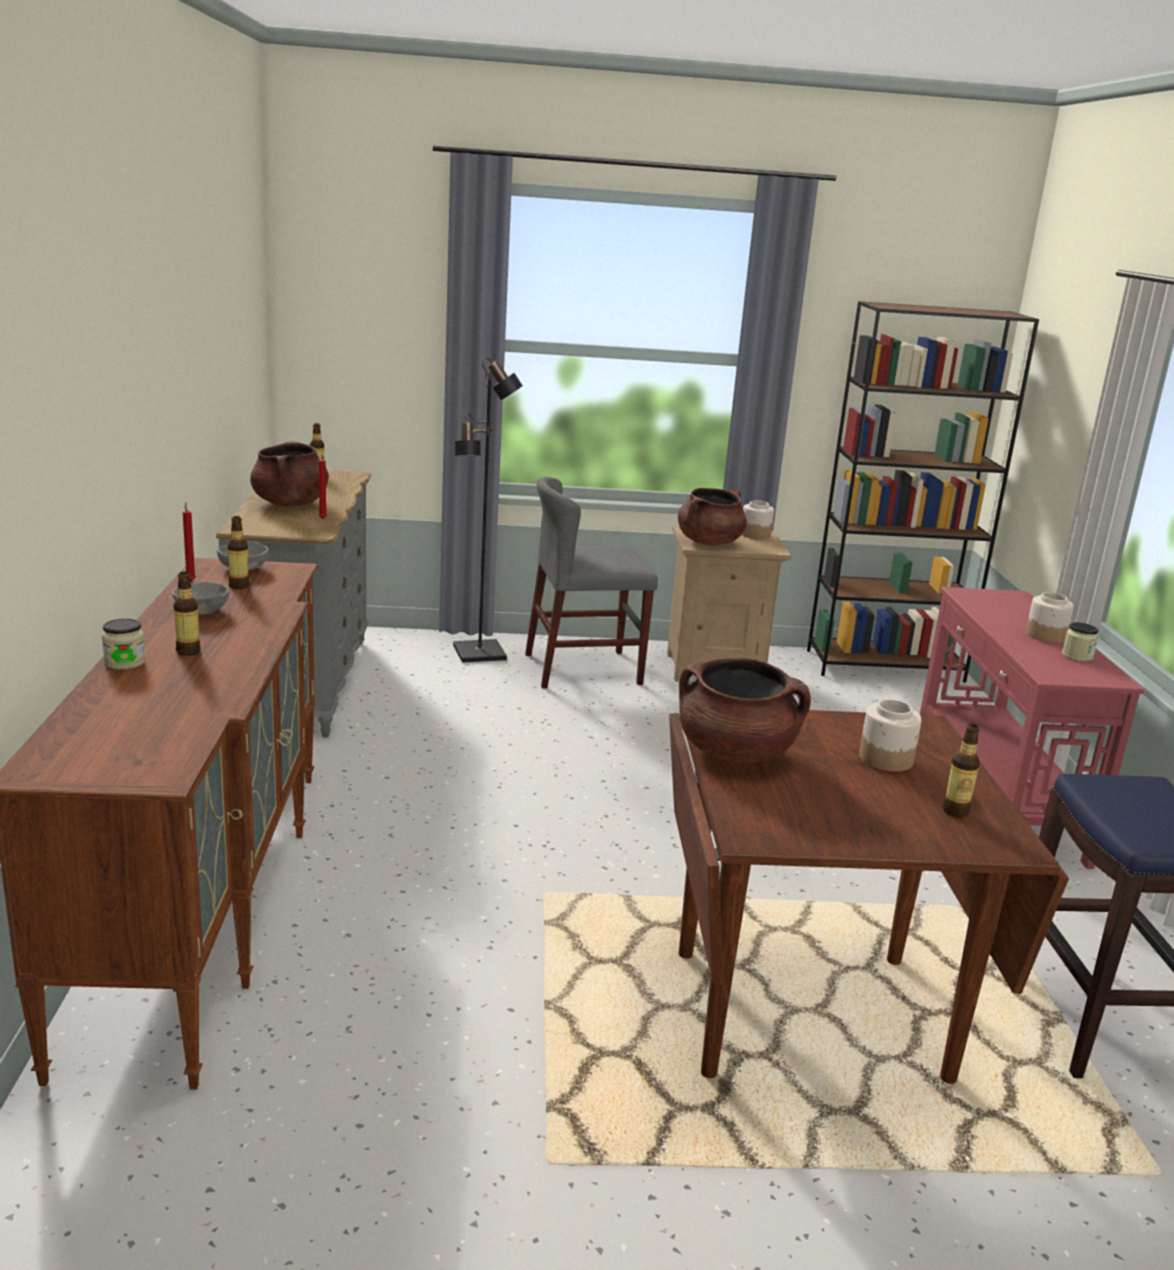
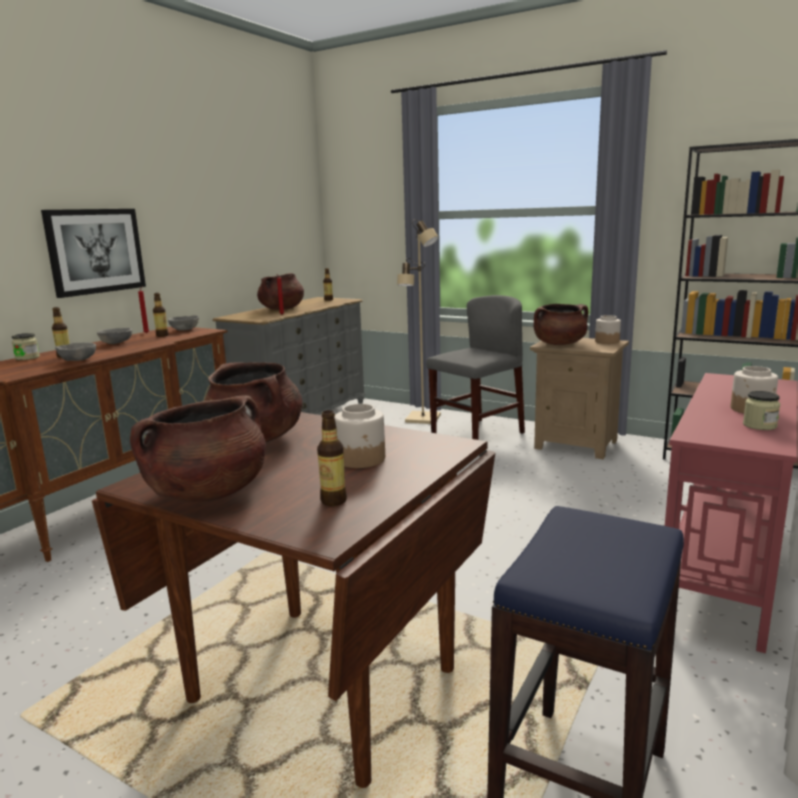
camera: 35 degrees right, 5 degrees down
(133, 451) = (95, 251): none -> picture
(241, 658) = (78, 360): none -> grey bowl
(479, 652) = (422, 418): black floor lamp -> beige floor lamp
(583, 669) = (477, 434): grey chair -> grey chair turned 120 degrees clockwise
(836, 829) = (208, 493): none -> brown cooking pot

